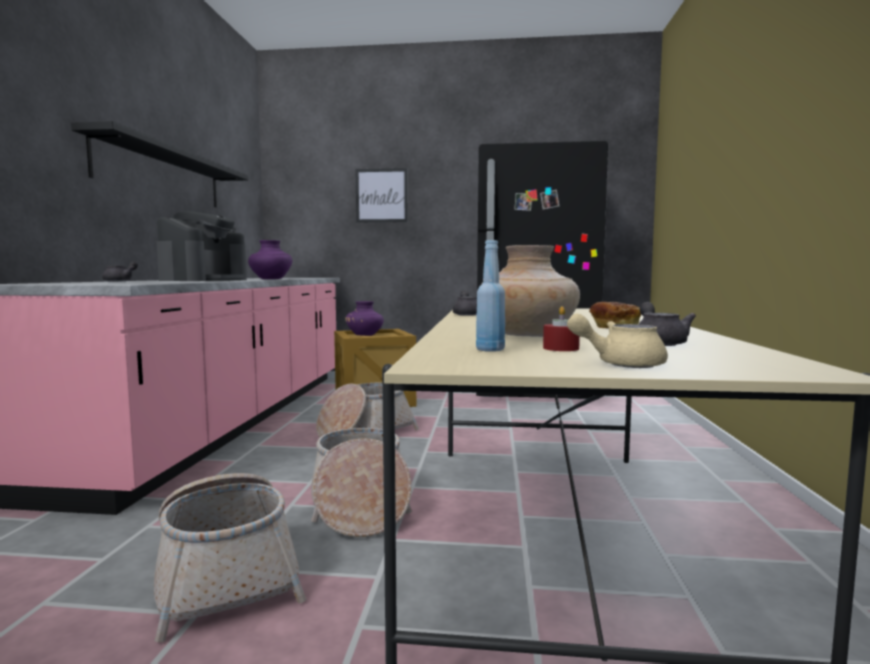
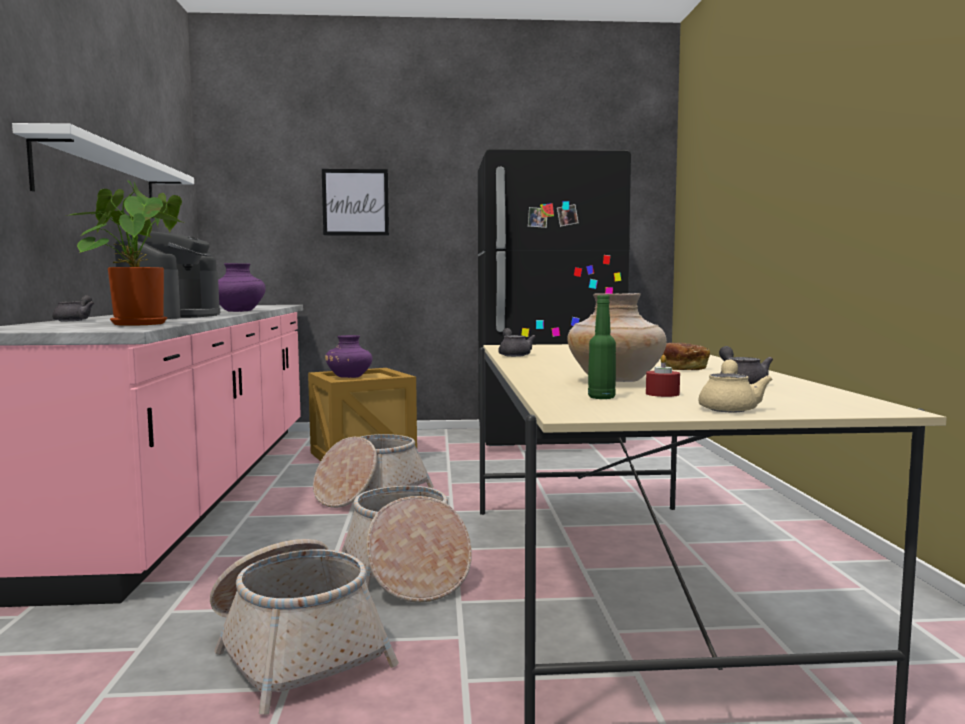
camera: 10 degrees left, 0 degrees up
(151, 282) = (136, 324): none -> potted plant
(163, 175) = (100, 181): black shelf -> white shelf
(490, 350) = (601, 397): blue bottle -> green bottle
(620, 364) = (729, 407): beige teapot -> beige teapot turned 120 degrees clockwise

